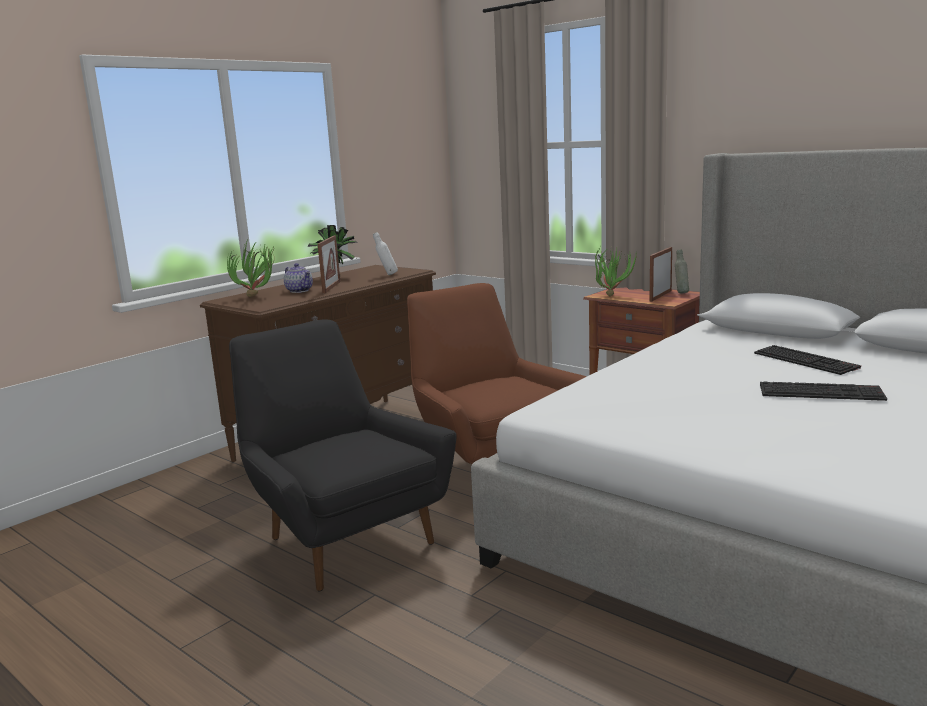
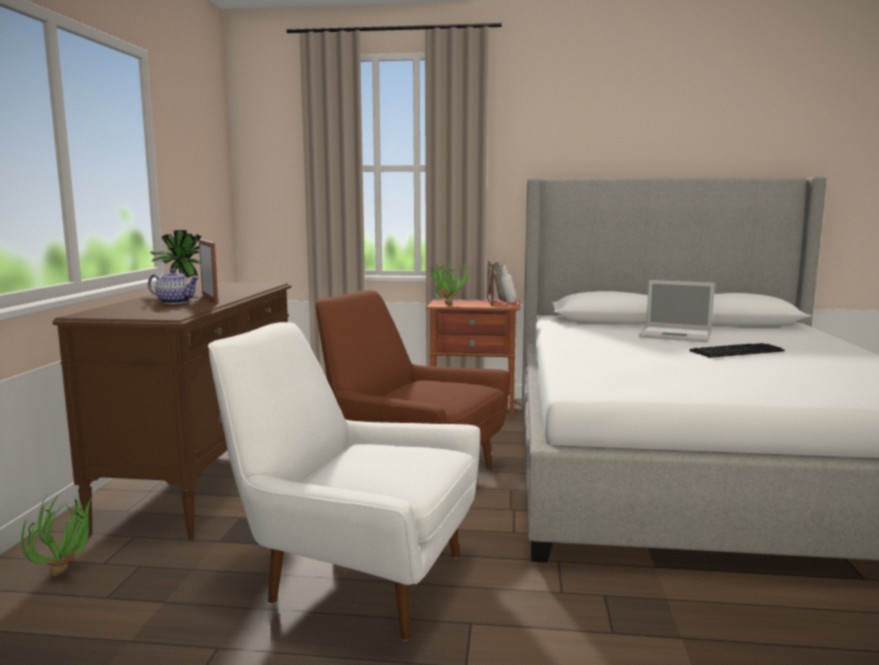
camera: 35 degrees left, 5 degrees down
(258, 296) = (130, 309): potted plant -> potted plant (69, 571)
(342, 539) = (355, 579): black armchair -> white armchair
(387, 275) = (246, 287): white bottle -> white bottle (507, 303)
(807, 360) = (677, 335): keyboard -> laptop

